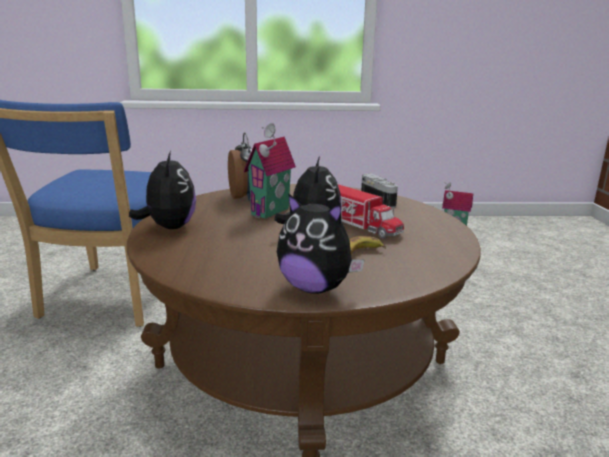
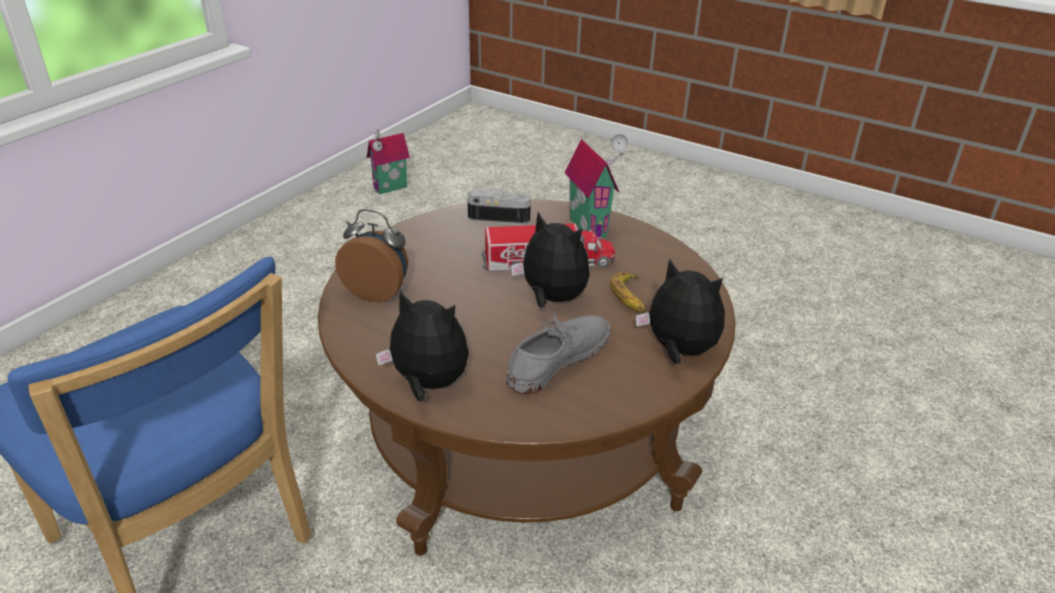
camera: 55 degrees left, 15 degrees up
(244, 251) = (558, 357): none -> grey shoe
(272, 212) = (458, 295): toy house -> toy house (591, 227)
(315, 288) = (679, 351): plush toy -> plush toy turned 120 degrees counterclockwise

